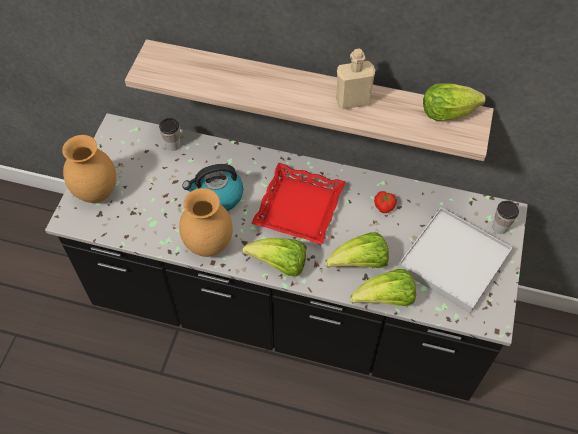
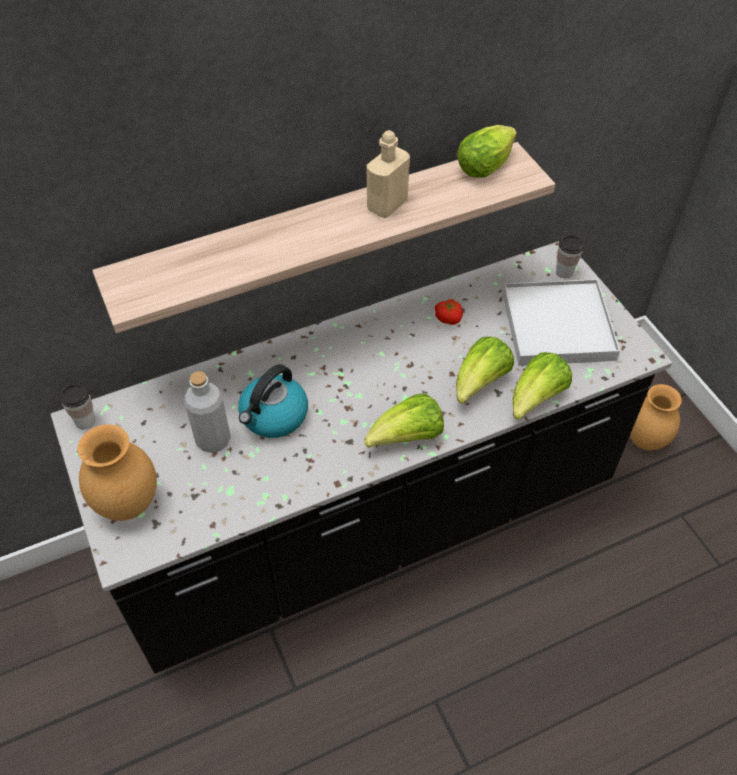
camera: 40 degrees left, 5 degrees down
(172, 187) = (213, 439): none -> grey bottle
(173, 145) = (169, 397): cup -> cup (85, 421)
(209, 245) = (316, 469): brown vase -> brown vase (646, 440)
(299, 208) = (371, 372): red tray -> none

